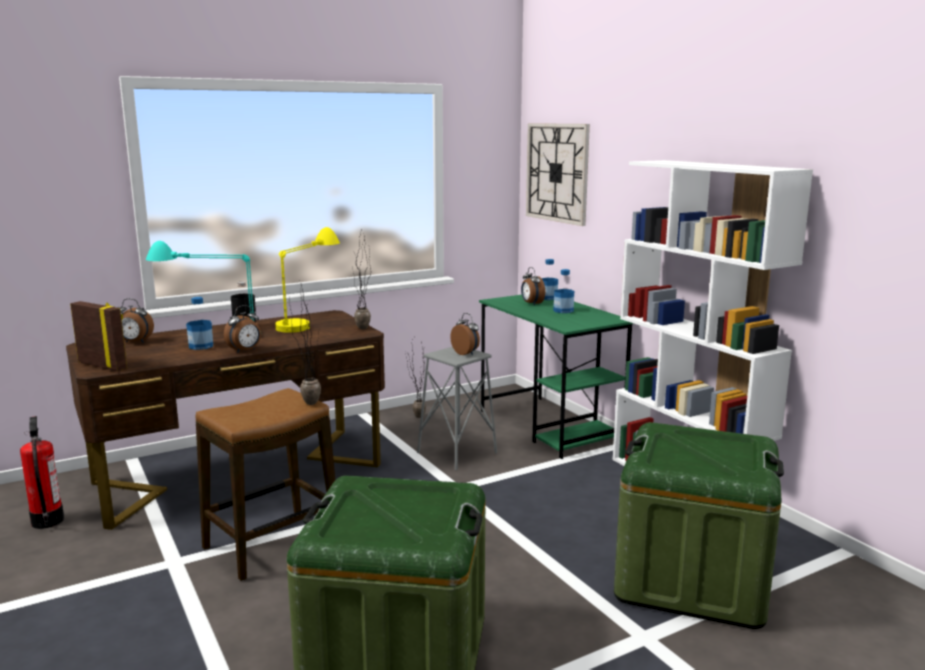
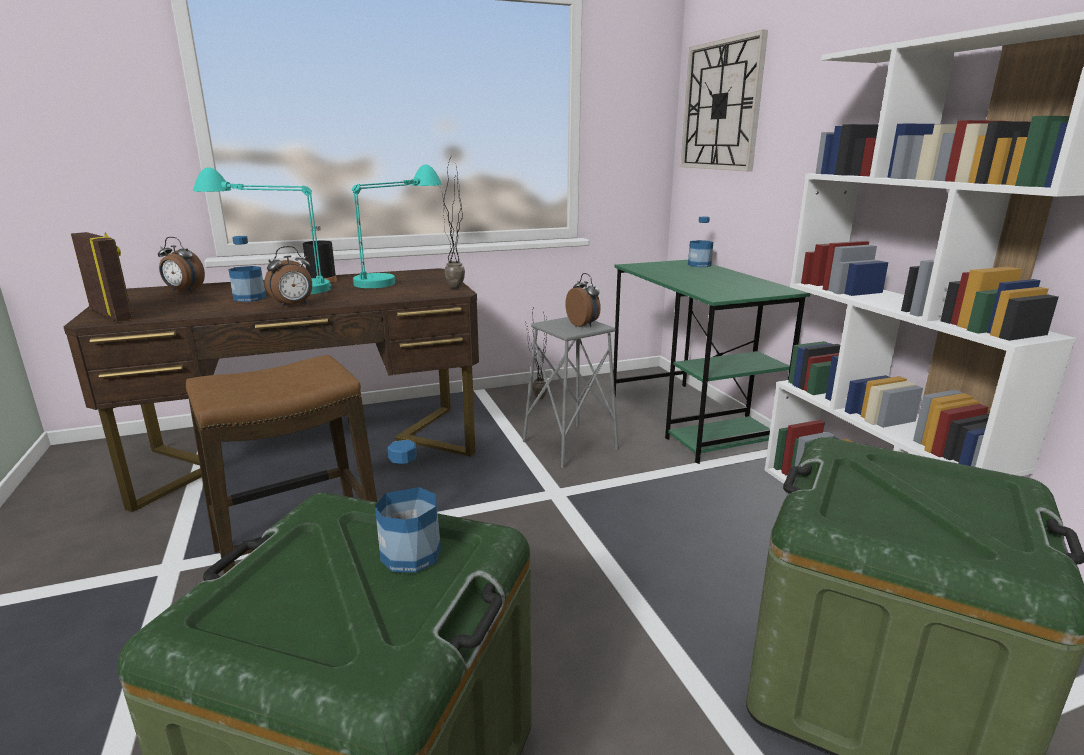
camera: 10 degrees right, 5 degrees up
(47, 521) = (74, 494): fire extinguisher -> none
(309, 321) = (400, 277): yellow table lamp -> turquoise table lamp
(309, 401) = (336, 374): potted plant -> none
(531, 304) = (677, 270): alarm clock -> none
(563, 310) = (715, 278): bottle -> bottle (411, 554)

